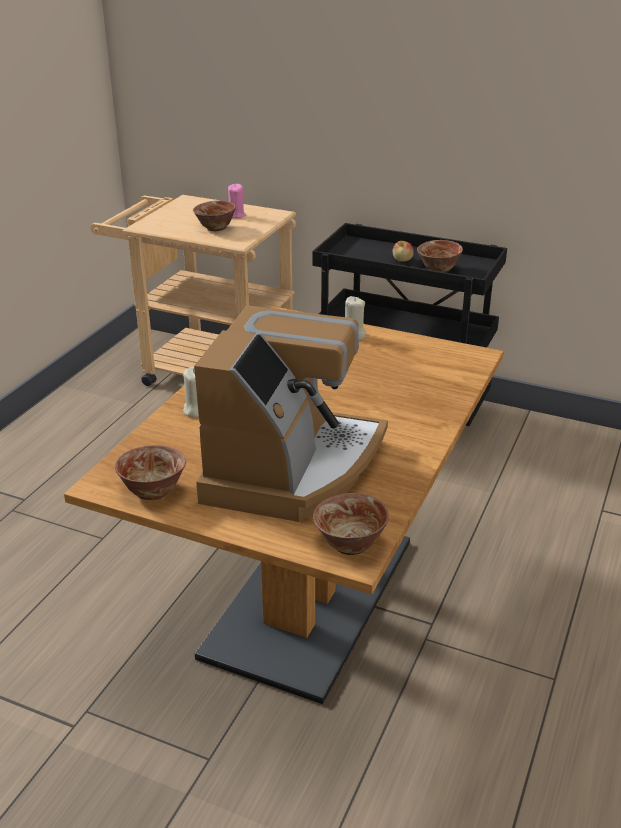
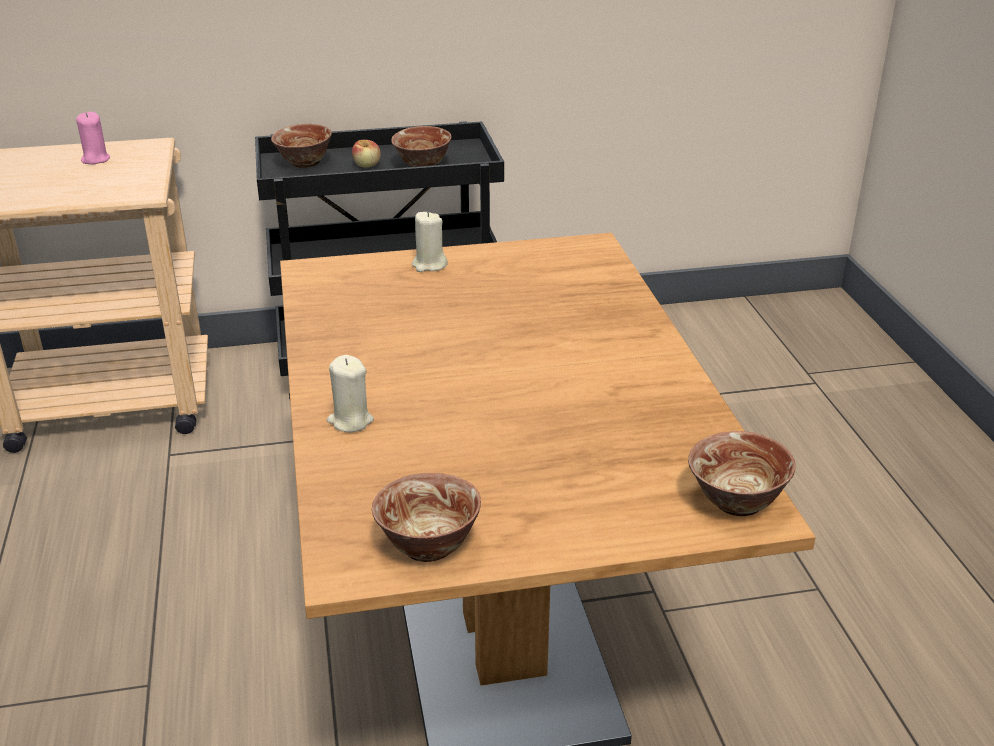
camera: 35 degrees left, 0 degrees up
(215, 228) = (86, 182): bowl -> bowl (305, 163)
(292, 467) = (560, 443): coffee machine -> none

